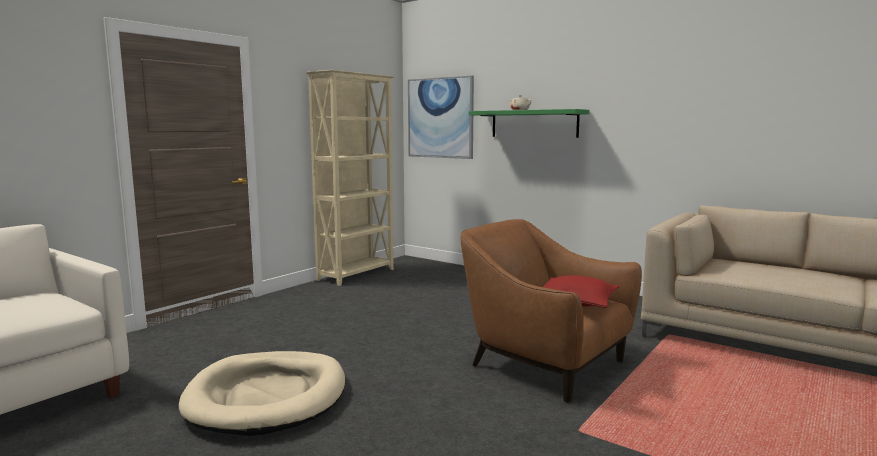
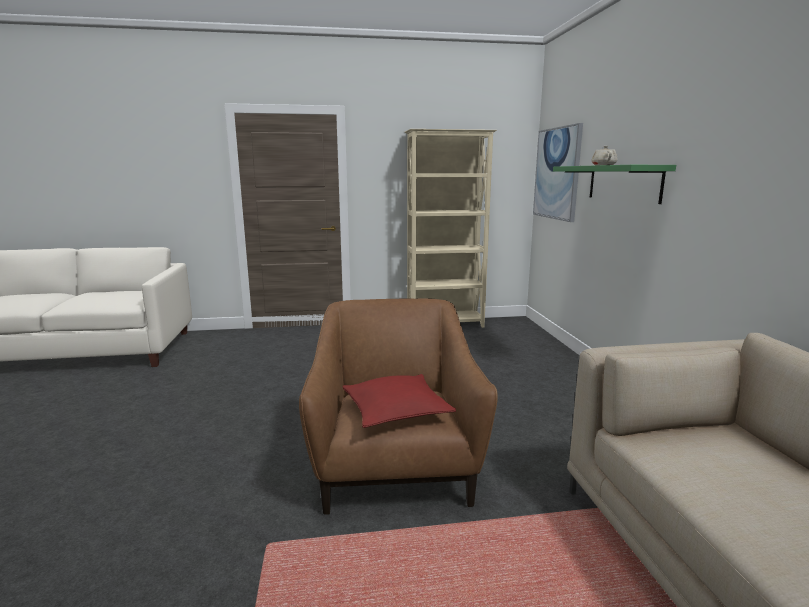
camera: 45 degrees right, 5 degrees up
(267, 397) = (195, 399): beige dog bed -> none

